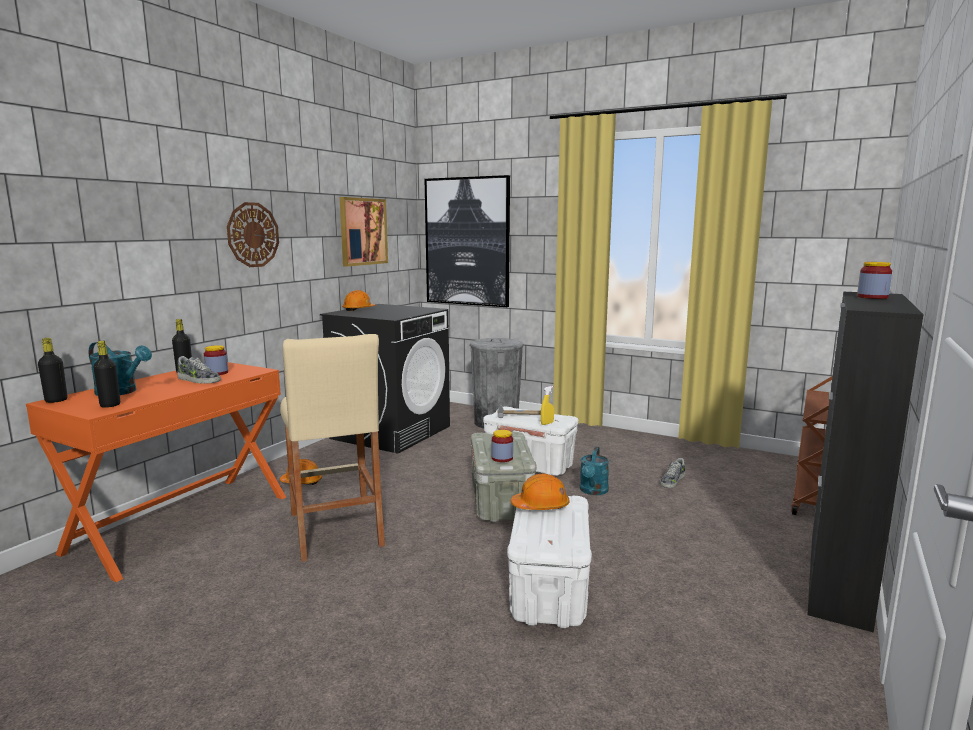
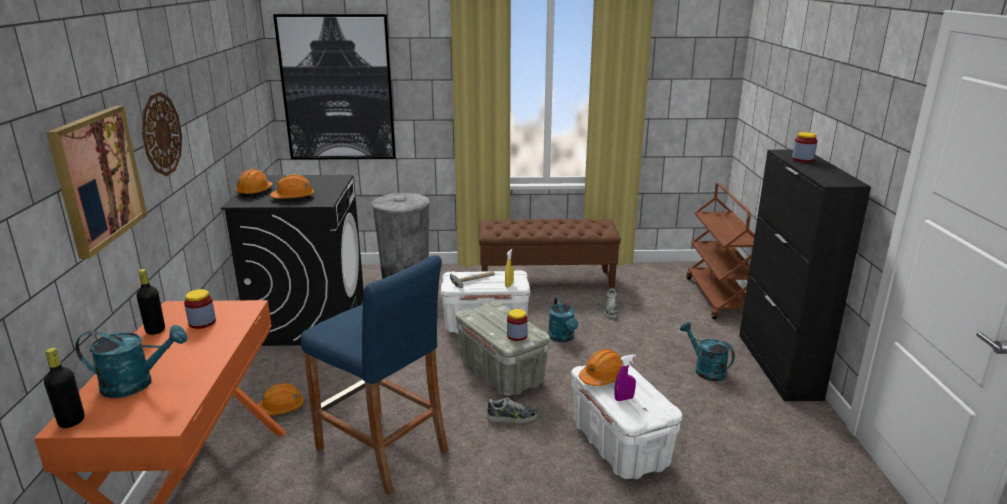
camera: 30 degrees left, 10 degrees up
(110, 405) = (164, 407): black bottle -> none
(198, 380) = (200, 339): shoe -> shoe (512, 418)
(335, 529) = (381, 450): beige stool -> blue stool
(363, 231) = (234, 94): picture -> picture (97, 178)
(377, 314) = (293, 197): none -> orange hard hat
(539, 527) = (624, 399): none -> purple spray bottle
(628, 446) = (546, 281): none -> brown bench
(729, 556) = (705, 370): none -> turquoise watering can

